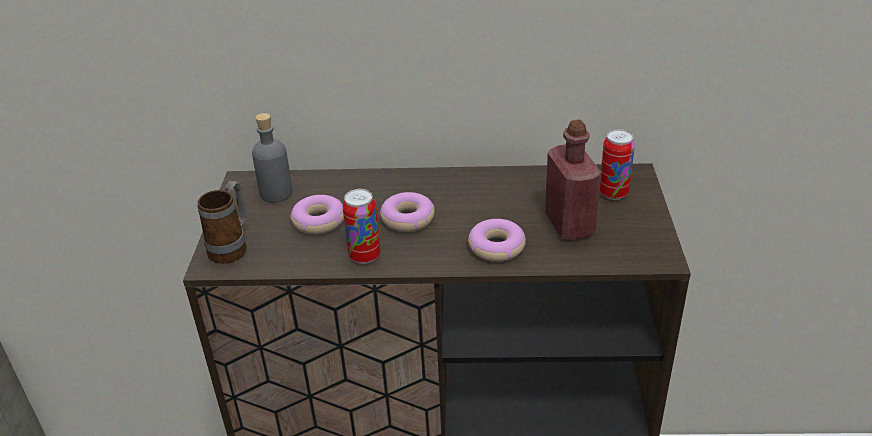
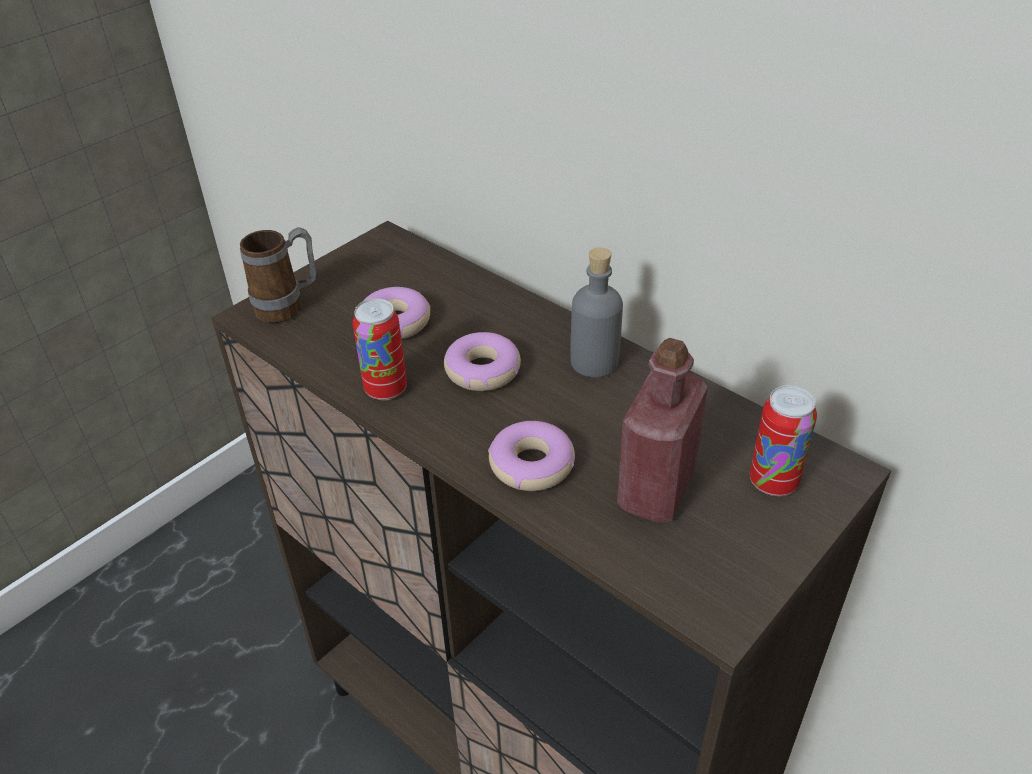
camera: 40 degrees right, 5 degrees up
(276, 193) = (398, 268): grey bottle -> grey bottle (594, 362)

